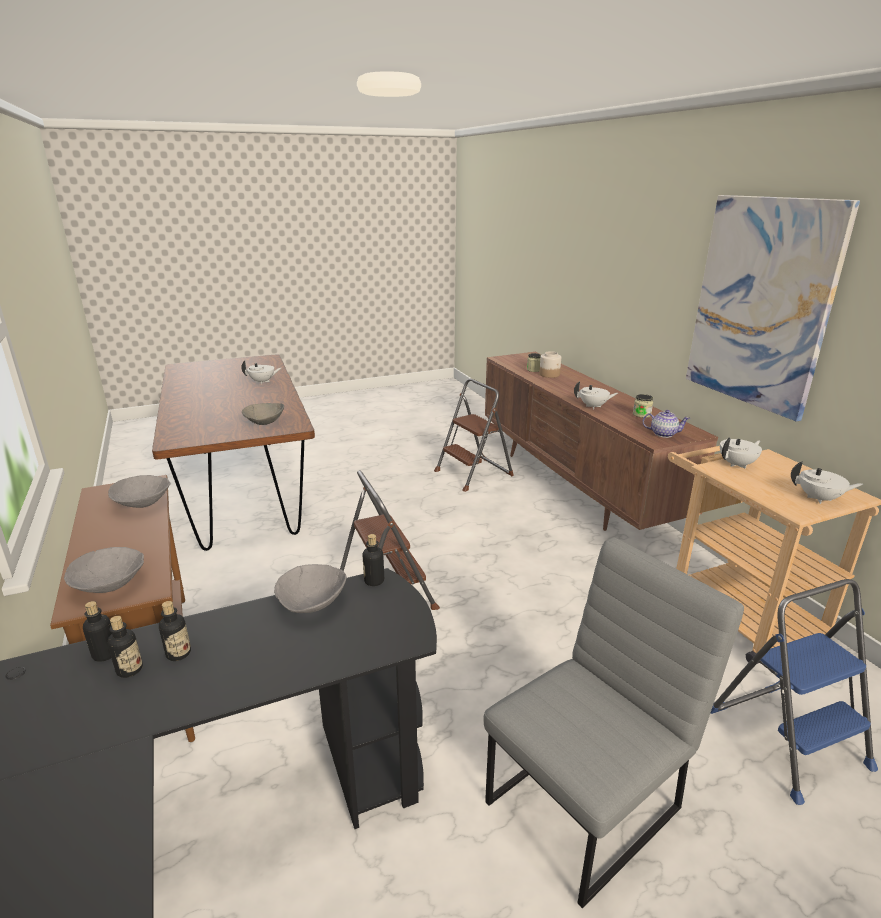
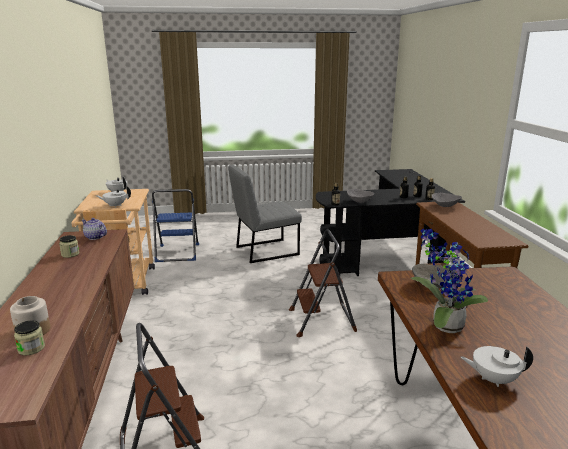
camera: 165 degrees left, 5 degrees down
(144, 503) = (470, 232): grey bowl -> none
(275, 399) = (443, 325): none -> potted plant
(593, 406) = (91, 268): white teapot -> none
(761, 304) = (43, 129): picture -> none

